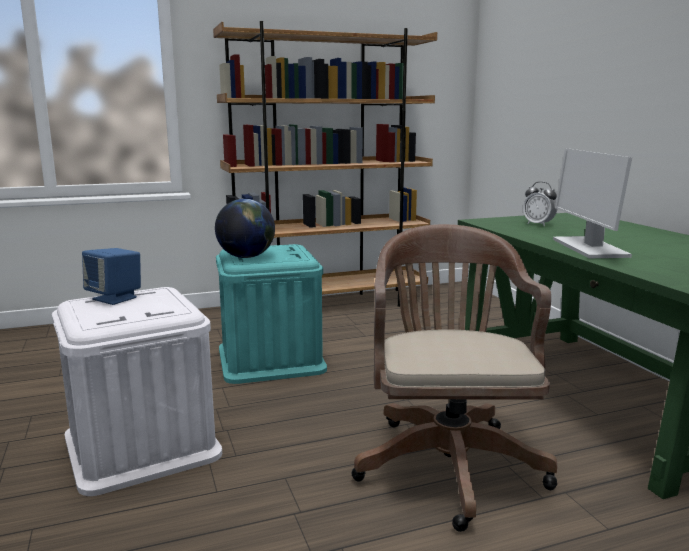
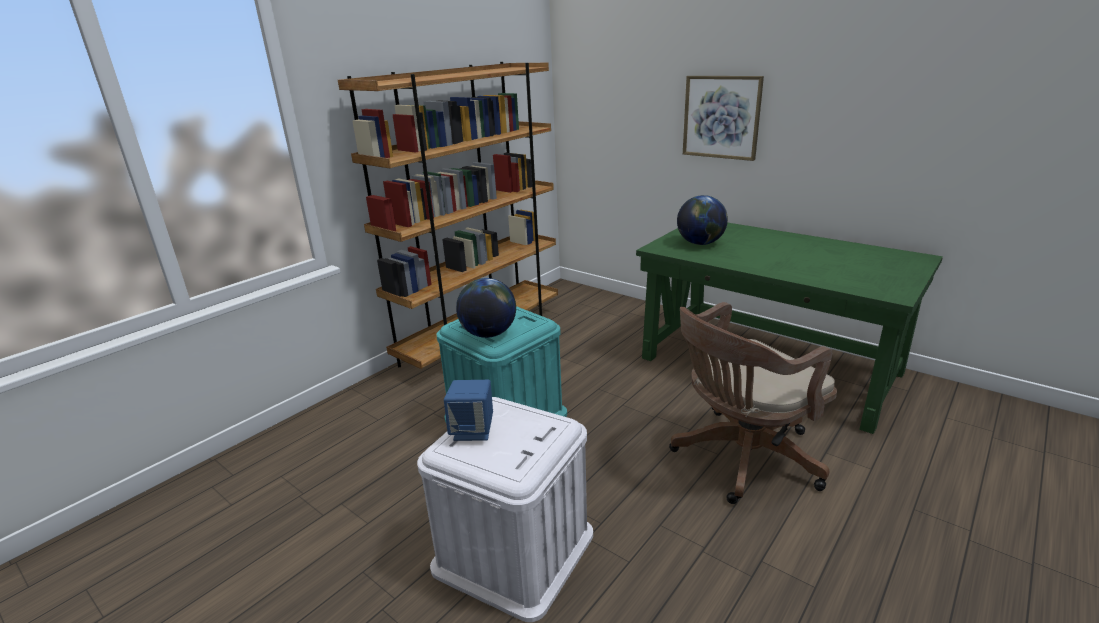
camera: 30 degrees left, 10 degrees up
(448, 461) = (741, 459): brown office chair -> brown office chair turned 90 degrees counterclockwise
(538, 224) = (700, 243): alarm clock -> globe
(588, 248) = (777, 267): monitor -> none
(613, 88) = (721, 117): none -> picture

